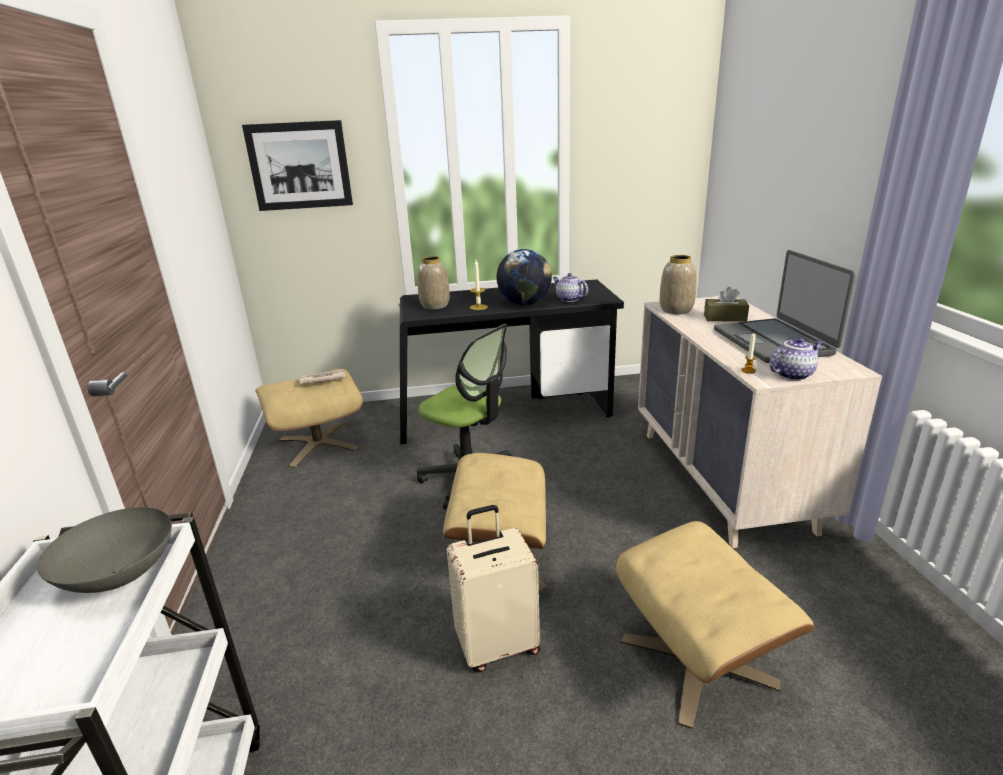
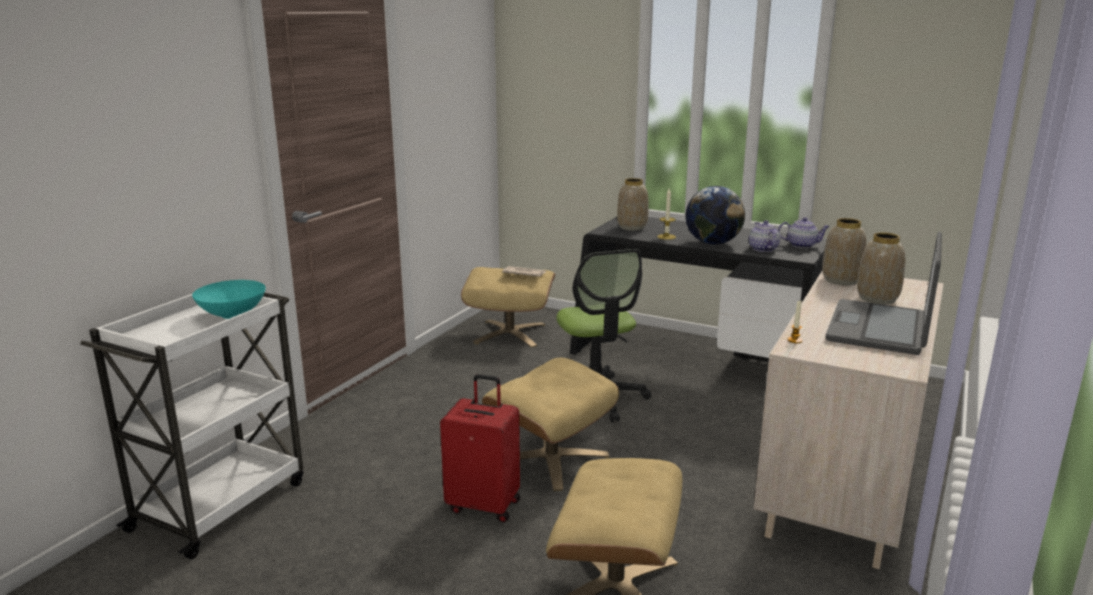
camera: 35 degrees right, 5 degrees down
(121, 577) = (232, 315): grey bowl -> turquoise bowl
(299, 166) = (560, 79): picture -> none
(497, 644) = (484, 505): beige suitcase -> red suitcase
(725, 318) = (878, 299): brown tissue box -> vase
(792, 374) = (832, 355): teapot -> teapot (802, 245)

